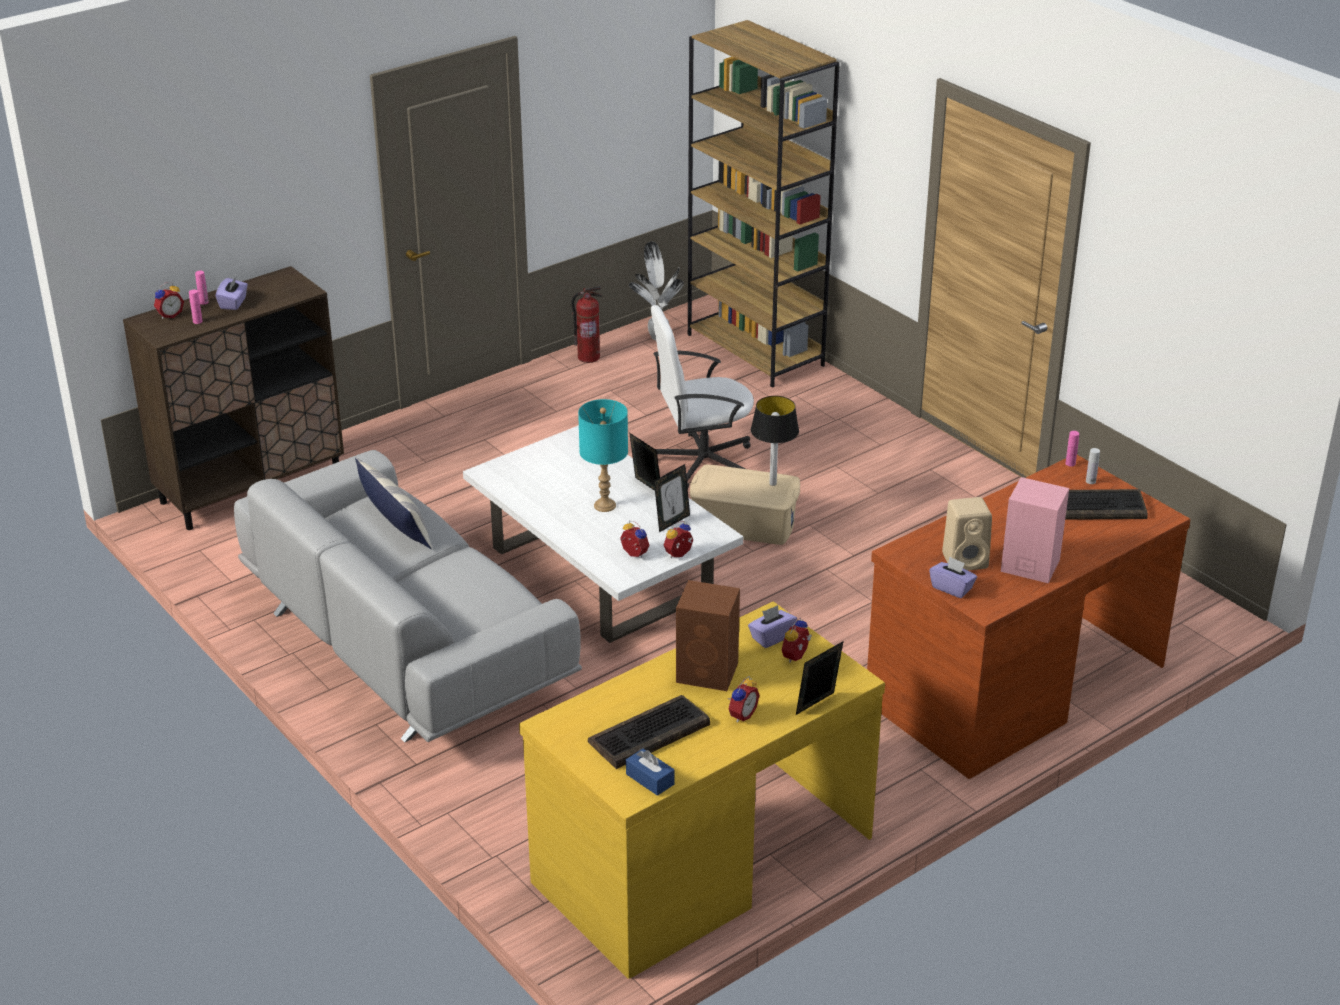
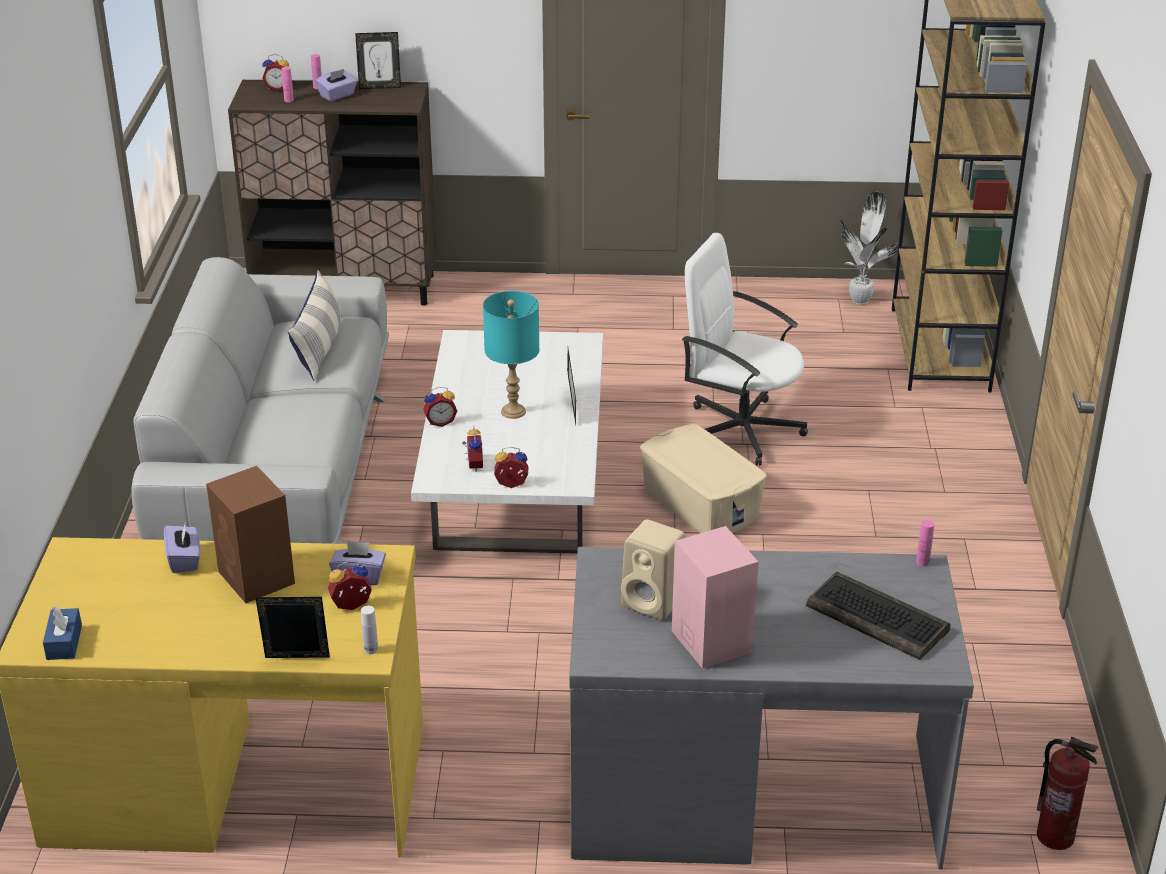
camera: 40 degrees right, 0 degrees up
(589, 357) = (769, 293): fire extinguisher -> fire extinguisher (1056, 836)
(648, 734) = (125, 604): keyboard -> none
(672, 522) = (549, 453): picture frame -> picture frame (380, 87)
(741, 715) = (222, 630): alarm clock -> alarm clock (440, 422)
(773, 484) = (732, 470): table lamp -> none
(952, 588) = (596, 621): purple tissue box -> purple tissue box (184, 560)
(1013, 683) = (751, 792): brown desk -> grey desk
(1090, 481) = (917, 590): white bottle -> white bottle (371, 649)

